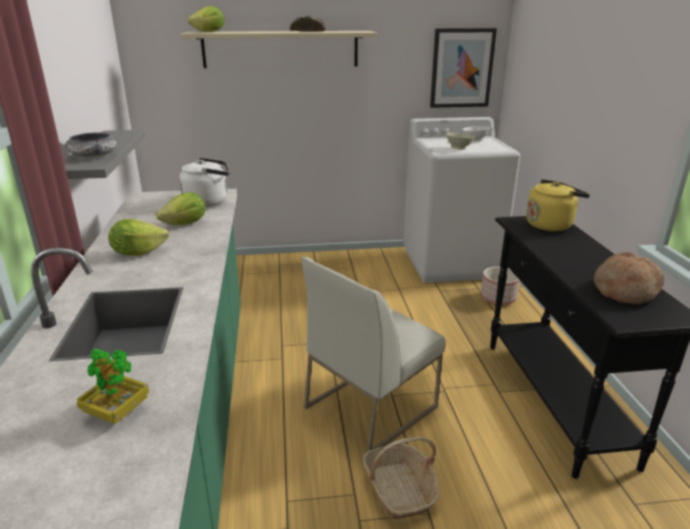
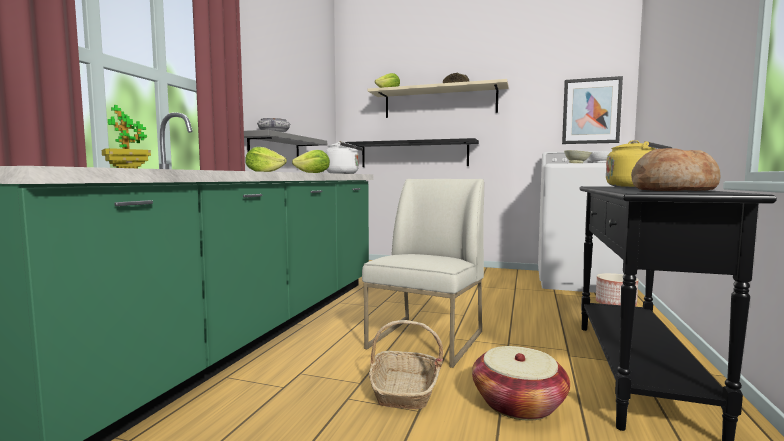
camera: 25 degrees right, 20 degrees down
(249, 120) = (413, 154): none -> black shelf
(370, 406) = (426, 340): white chair -> white chair turned 135 degrees clockwise
(496, 473) = (518, 404): none -> basket

